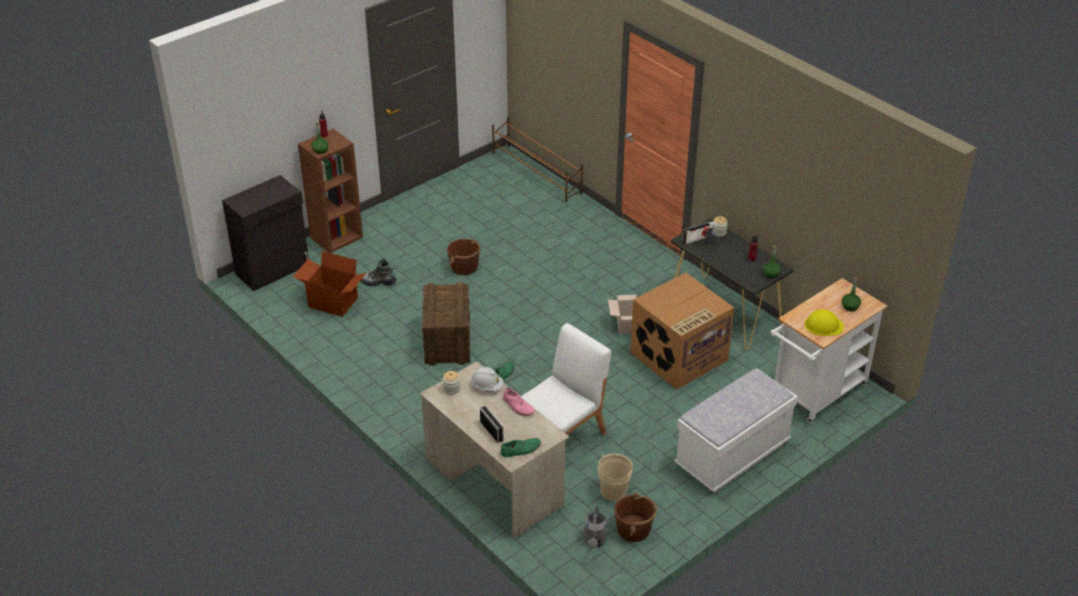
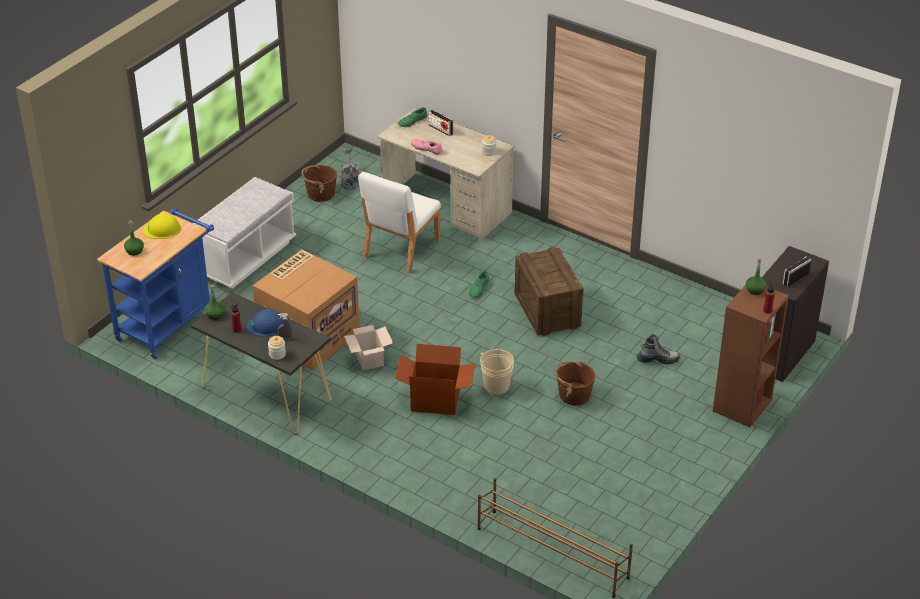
camera: 165 degrees right, 0 degrees up
(332, 303) = (688, 329): cardboard box -> cardboard box (435, 400)
(487, 386) = (460, 158): white hard hat -> none
(613, 491) = (344, 215): beige bucket -> beige bucket (496, 386)
(697, 240) = (301, 341): radio -> radio (795, 279)
(725, 257) = (266, 325): none -> blue hard hat
(814, 394) = (168, 322): white cart -> blue cart

